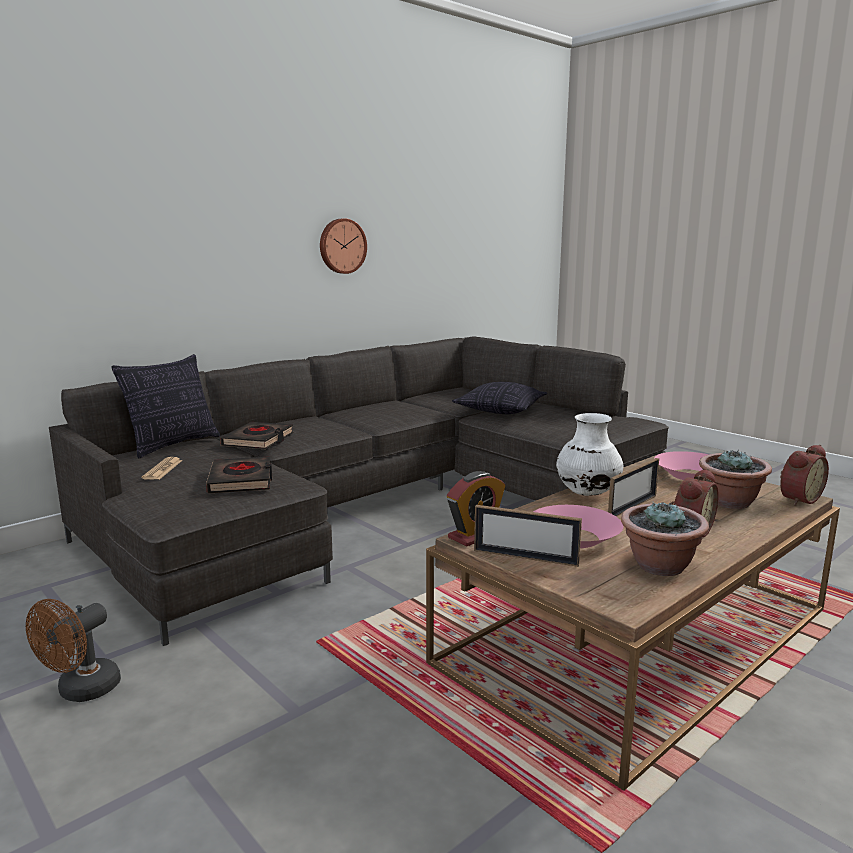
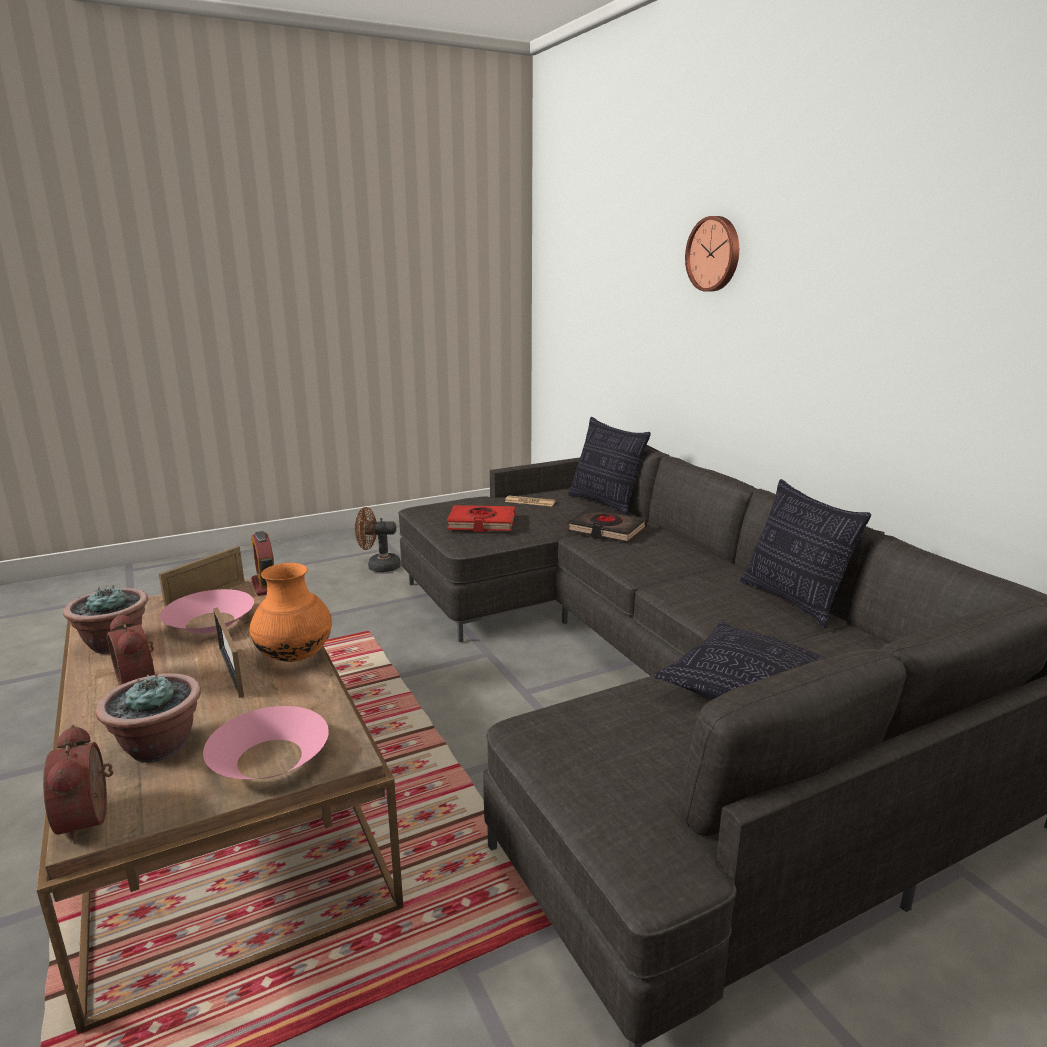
camera: 105 degrees right, 5 degrees up
(81, 691) = (378, 567): brown fan -> brown fan turned 45 degrees counterclockwise
(241, 480) = (481, 523): black book -> red book
(342, 246) = (883, 347): wall clock -> wall clock (714, 254)
(383, 403) = (793, 601): none -> pillow
(587, 493) = (295, 657): white vase -> orange vase

